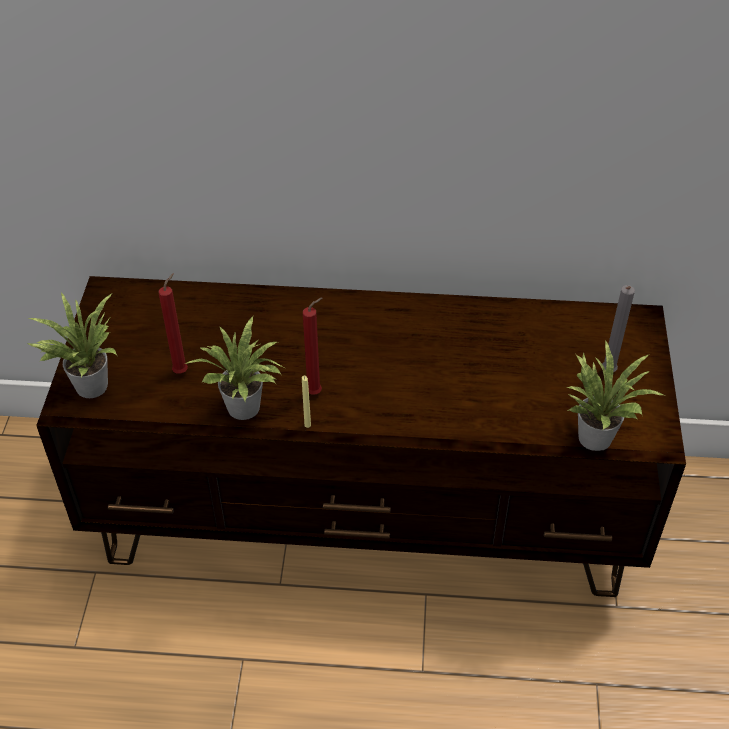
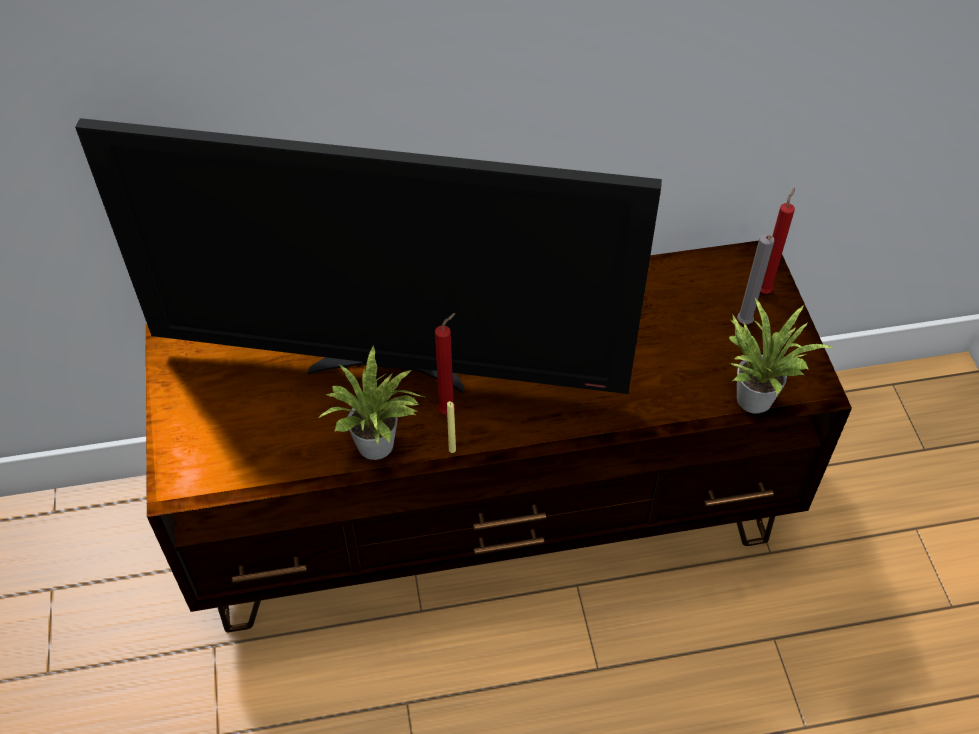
camera: 15 degrees left, 5 degrees up
(88, 384) = (190, 455): potted plant -> none
(182, 370) = (292, 416): red candle -> red candle (764, 290)
(278, 349) = (390, 369): none -> television

